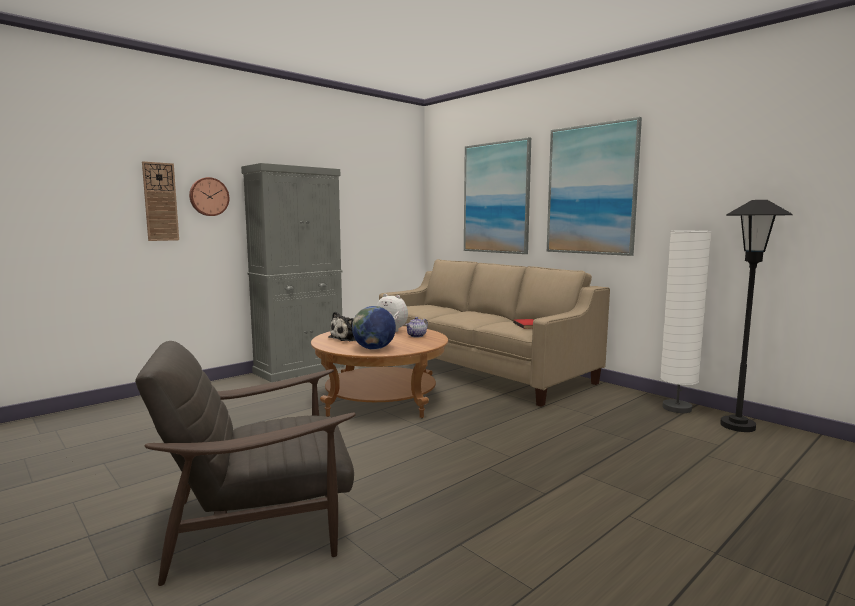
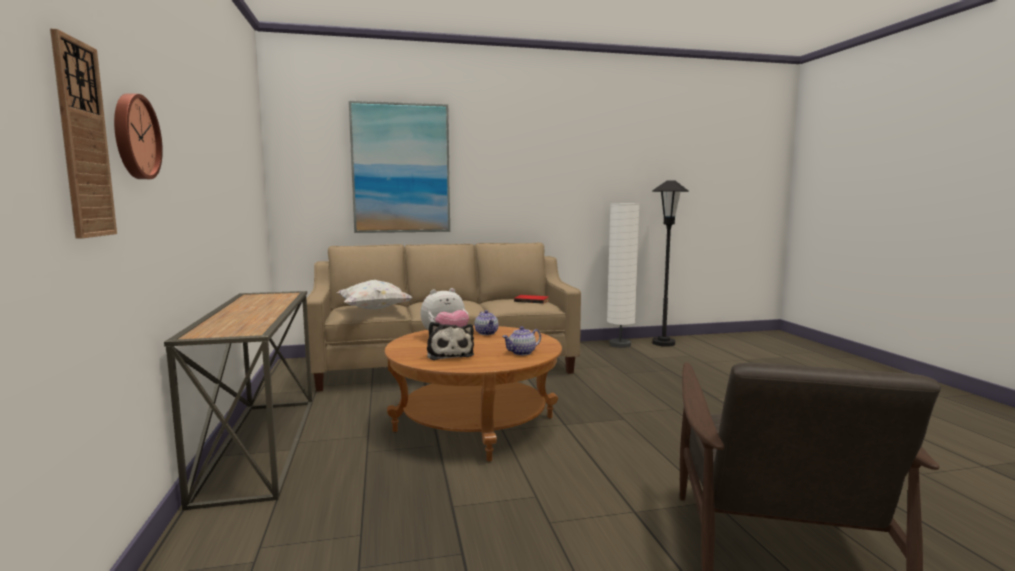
camera: 60 degrees left, 0 degrees up
(300, 369) = (259, 445): grey cabinet -> console table
(374, 348) = (522, 353): globe -> teapot
(420, 308) = (374, 309): none -> white pillow
(591, 190) = (520, 166): picture -> none

